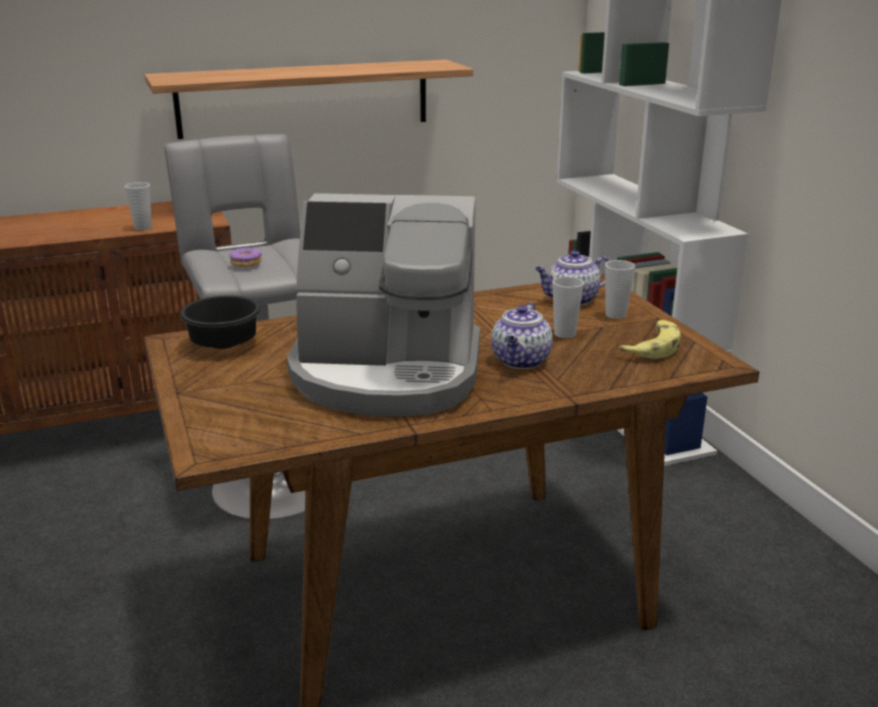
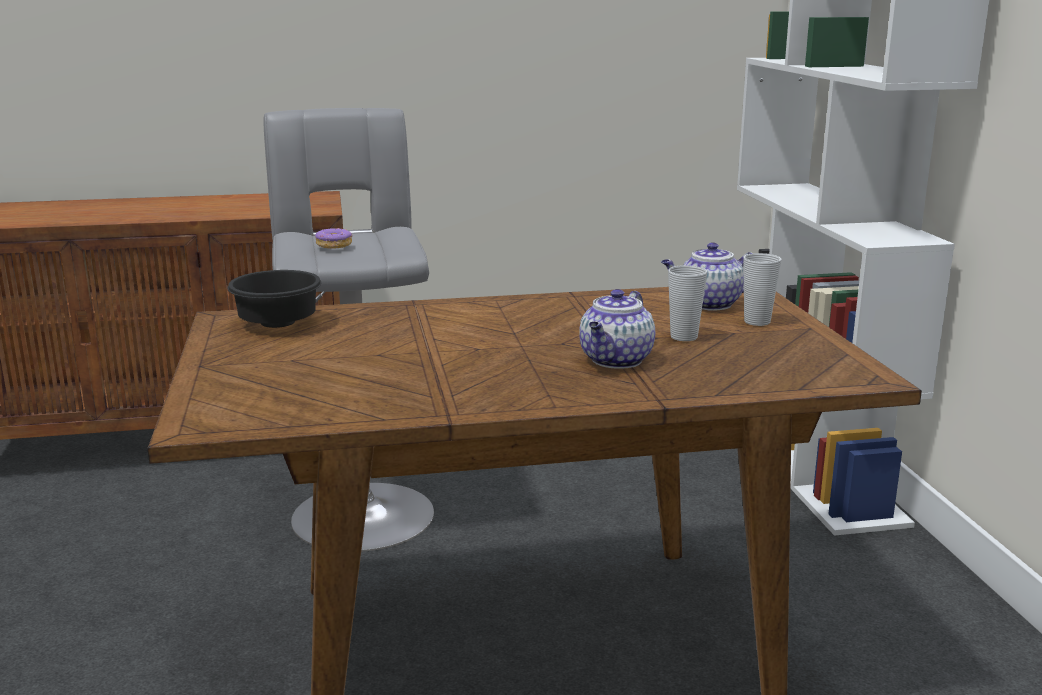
camera: 10 degrees right, 5 degrees down
(143, 227) = (248, 213): cup -> none
(304, 98) = (448, 84): shelf -> none
(387, 374) = (448, 363): coffee machine -> none
(653, 347) = (790, 356): banana -> none

